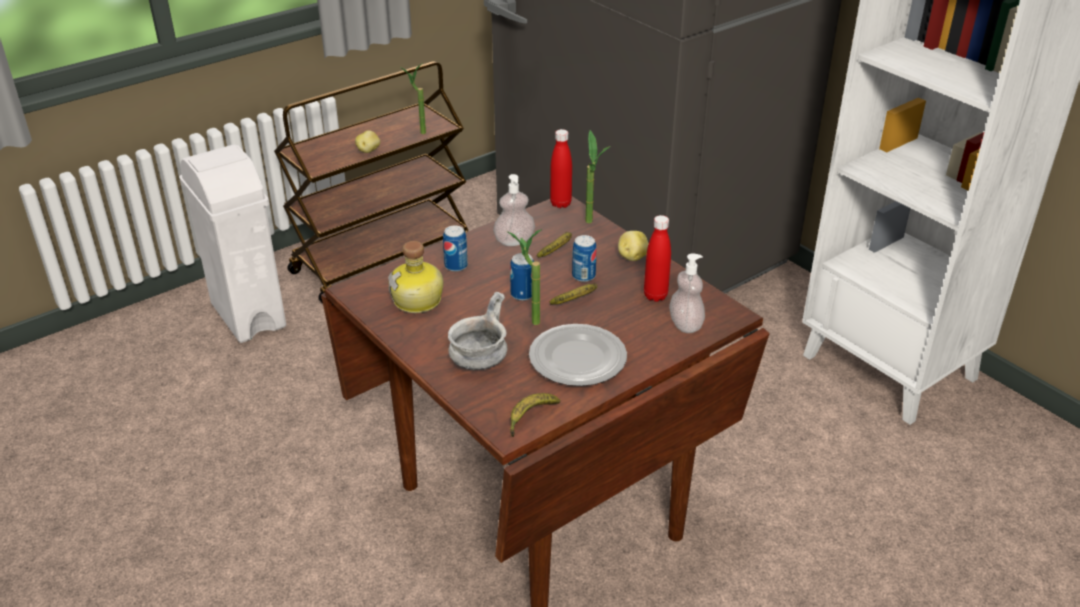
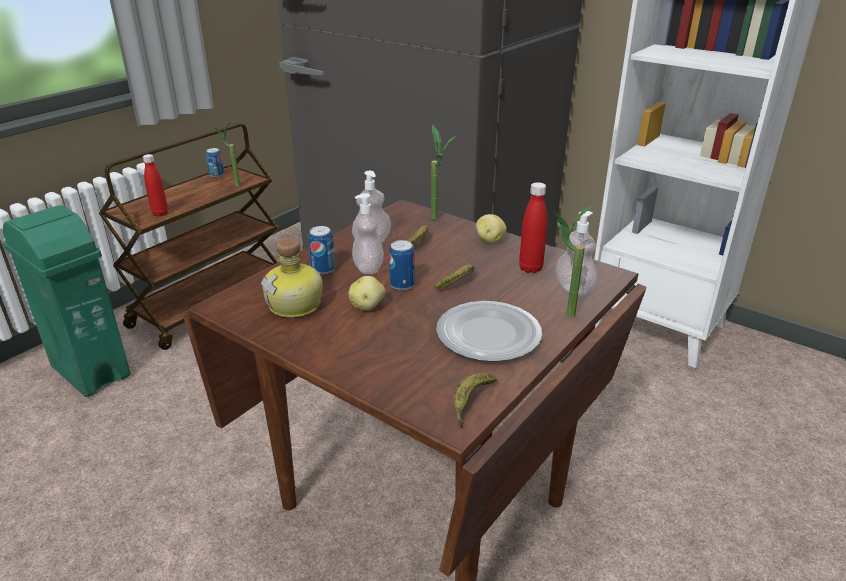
camera: 15 degrees left, 5 degrees down
(248, 315) = (91, 370): white trash can -> green trash can
(368, 150) = (191, 203): potato -> potato (367, 306)
(478, 360) = (385, 353): grey bowl -> none
(498, 271) = (368, 268): none -> soap dispenser
(527, 321) = (419, 307): potted plant -> potted plant (561, 314)
(560, 203) = (401, 207): red bottle -> red bottle (160, 213)
(583, 276) = (453, 261): can -> can (216, 175)

